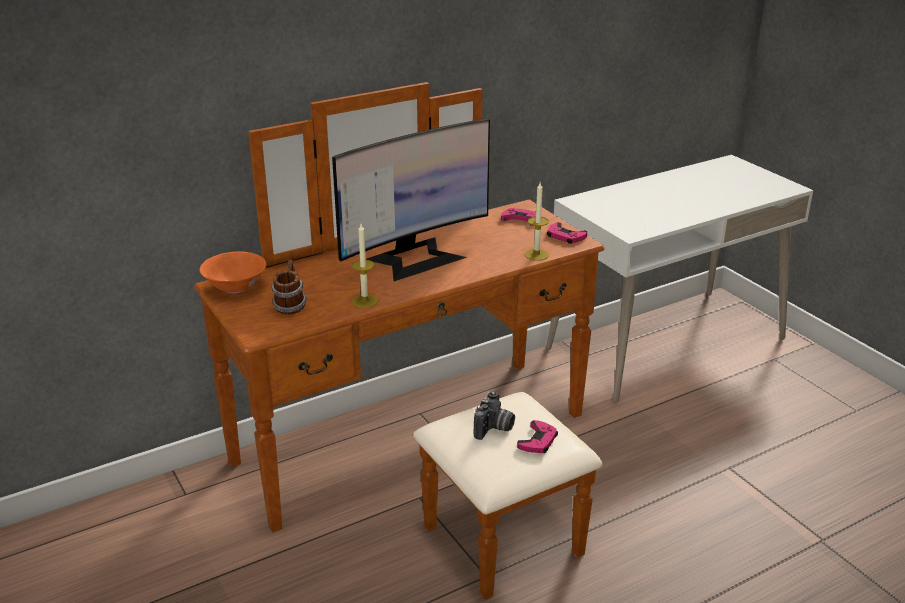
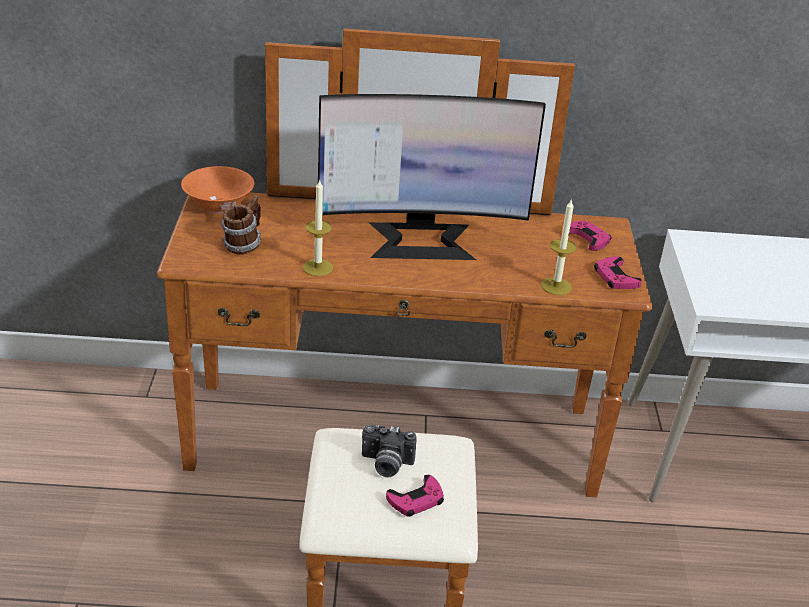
camera: 30 degrees right, 5 degrees up
(494, 429) = (385, 465): camera -> camera turned 45 degrees clockwise

